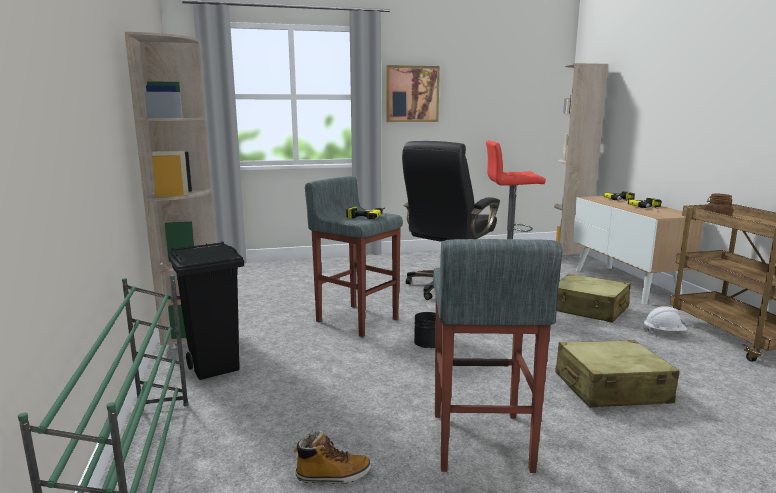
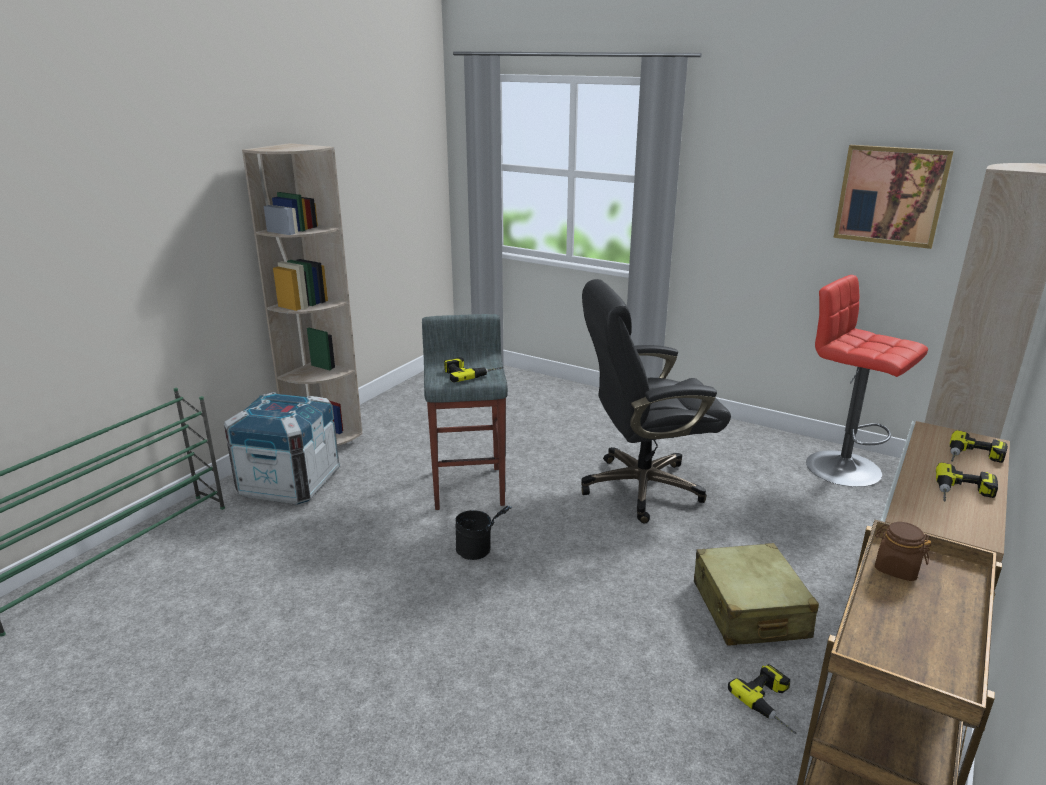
camera: 45 degrees right, 10 degrees up
(215, 368) = (289, 483): black trash can -> crate
(333, 475) = (188, 625): boot -> none
(412, 94) = (734, 183): picture -> picture (891, 195)
(479, 442) = (308, 674): grey stool -> none
(611, 388) = (523, 716): beige suitcase -> none
(664, 332) = (774, 703): white hard hat -> power drill

